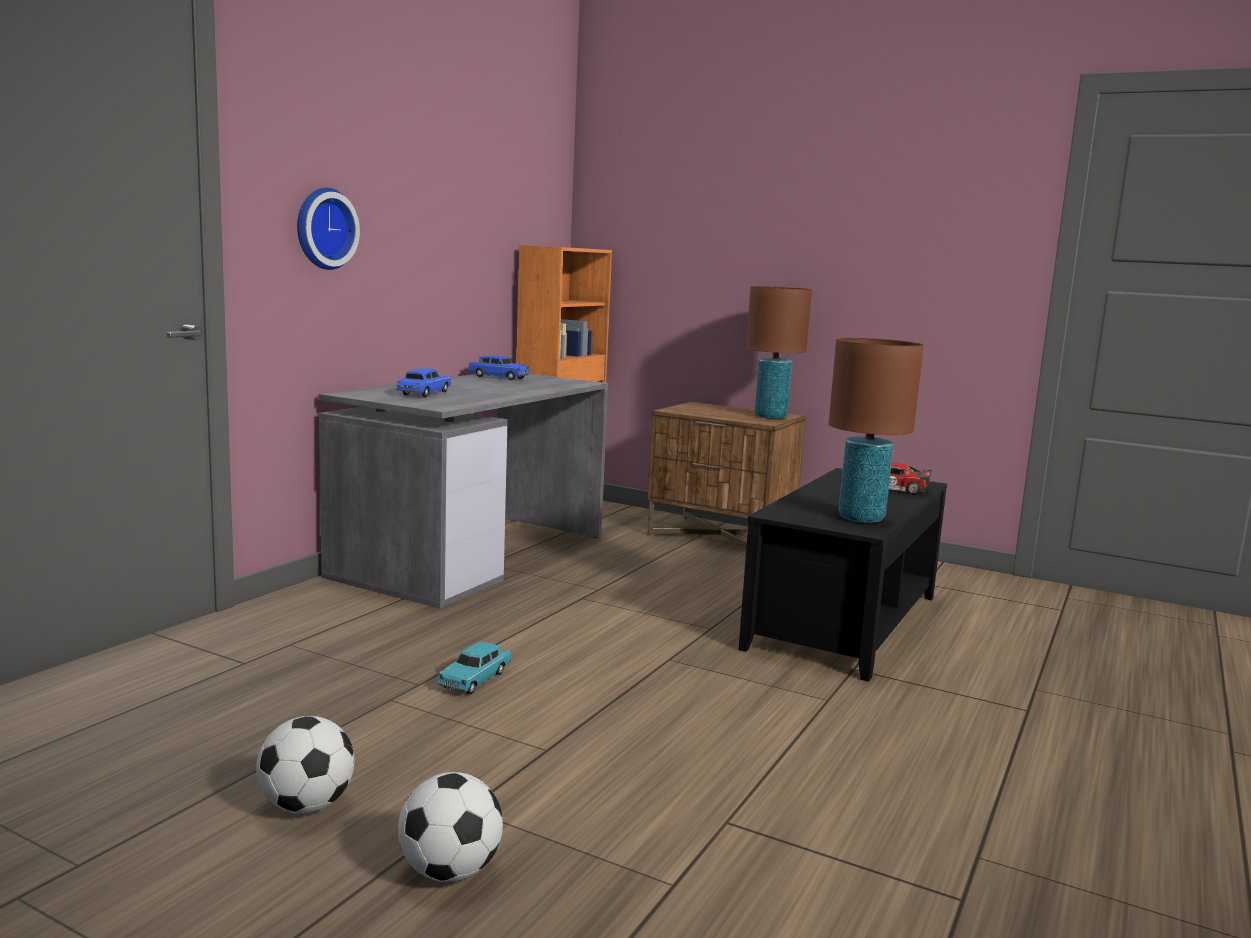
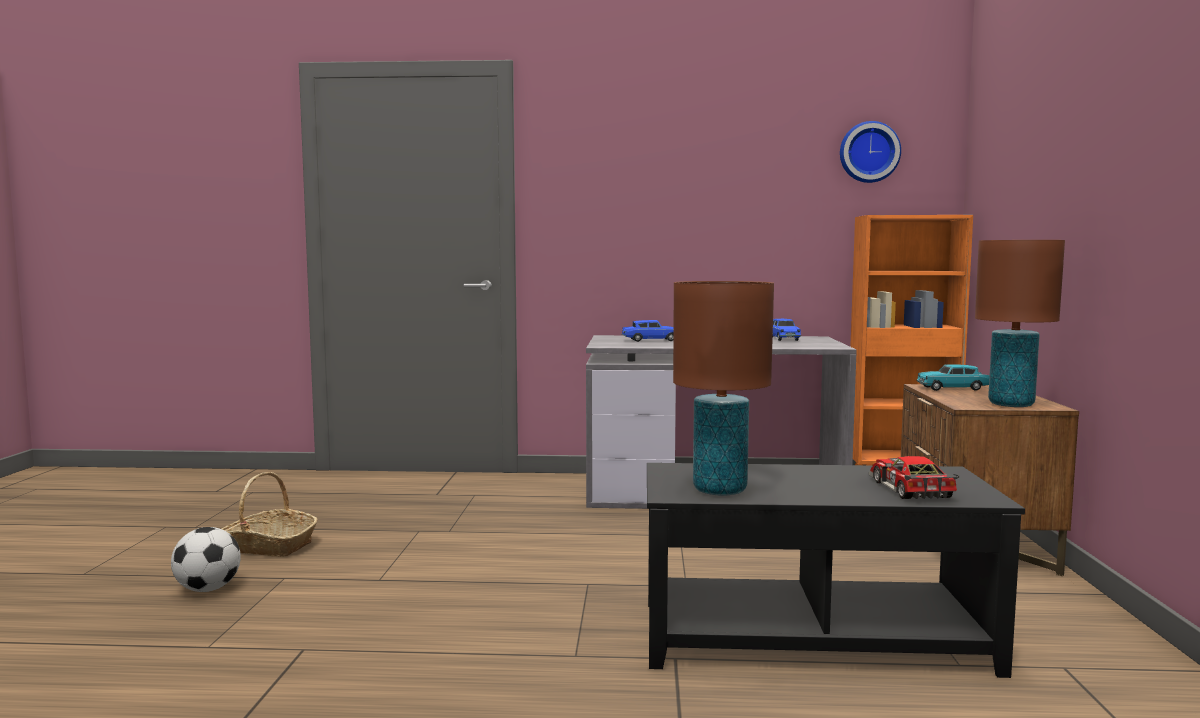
camera: 65 degrees right, 5 degrees down
(306, 806) = (268, 546): football -> basket
(322, 228) = (604, 214): wall clock -> wall clock (868, 152)
(475, 680) = (472, 541): turquoise toy car -> turquoise toy car (953, 388)

